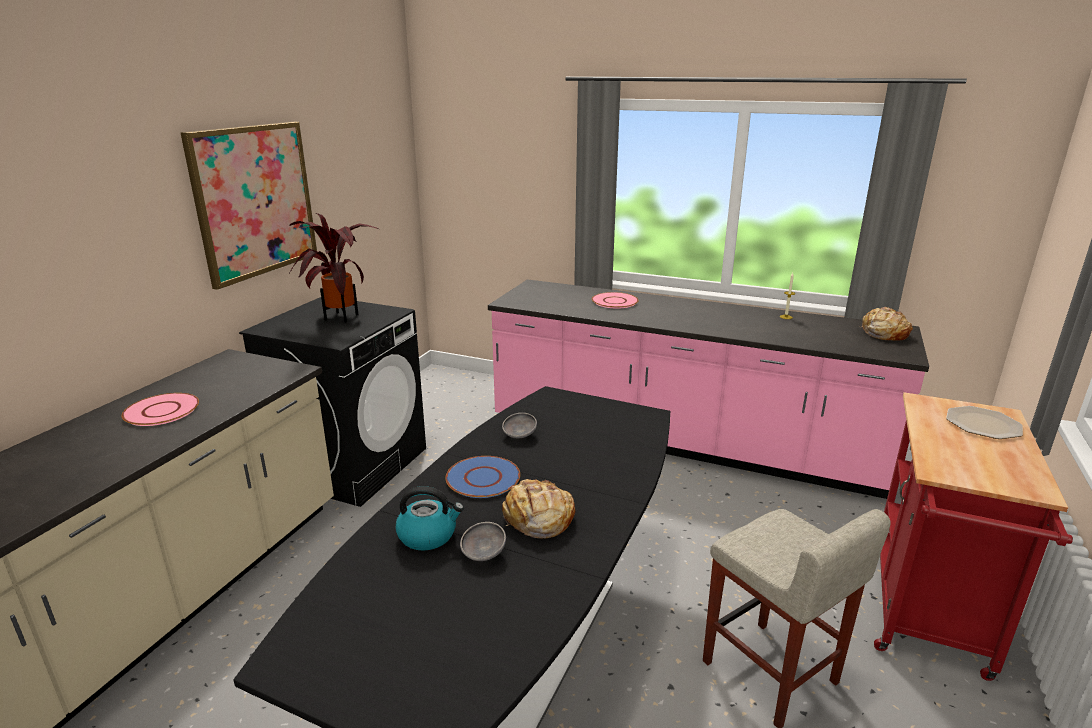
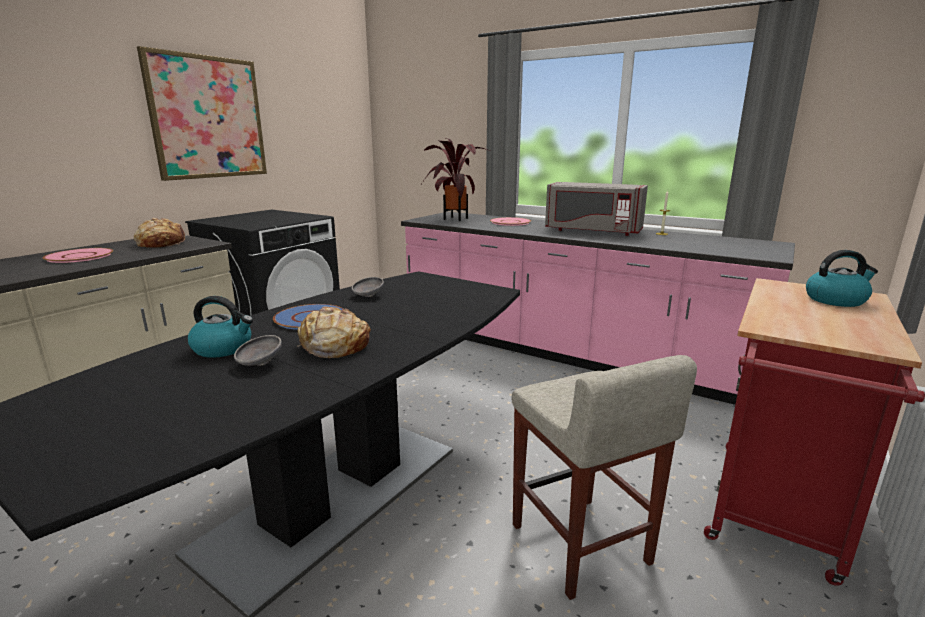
camera: 10 degrees right, 5 degrees down
(338, 318) = (268, 218): potted plant -> potted plant (453, 219)
(712, 315) = (592, 231): none -> grey microwave
(883, 333) = (754, 244): bread -> bread (161, 243)
(982, 424) = (836, 300): plate -> kettle

